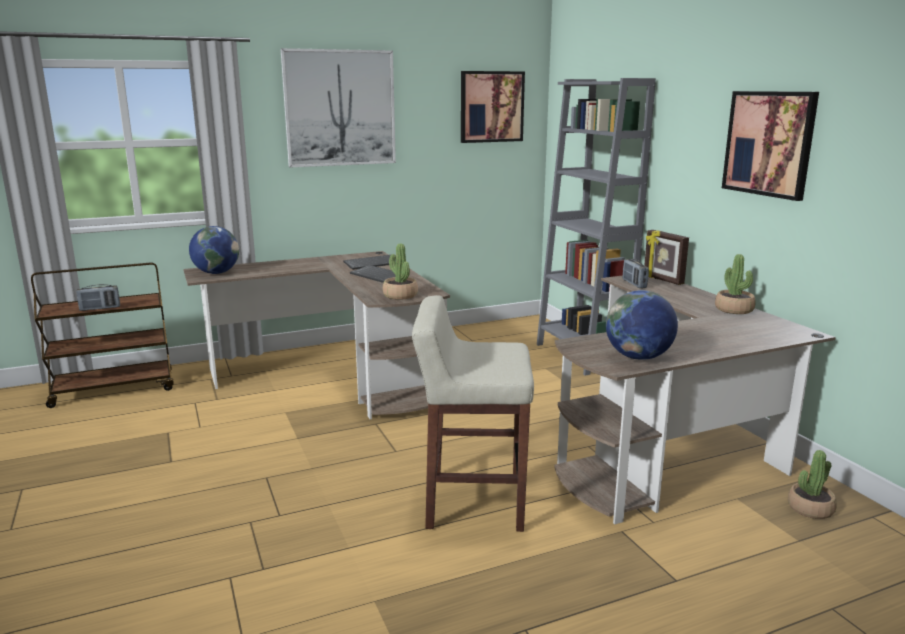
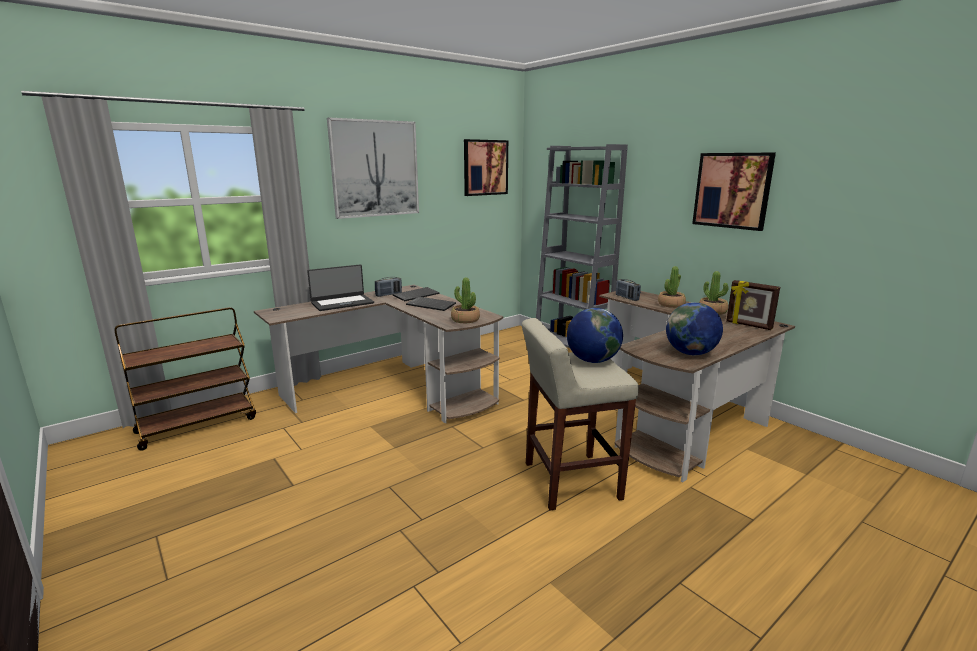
camera: 15 degrees left, 0 degrees up
(100, 308) = (186, 353): radio -> radio (388, 294)
(216, 273) = (288, 312): globe -> globe (592, 361)
(281, 267) = (342, 303): none -> laptop
(662, 280) = (643, 293): picture frame -> picture frame (748, 325)
(810, 508) = (796, 449): potted plant -> potted plant (671, 304)

